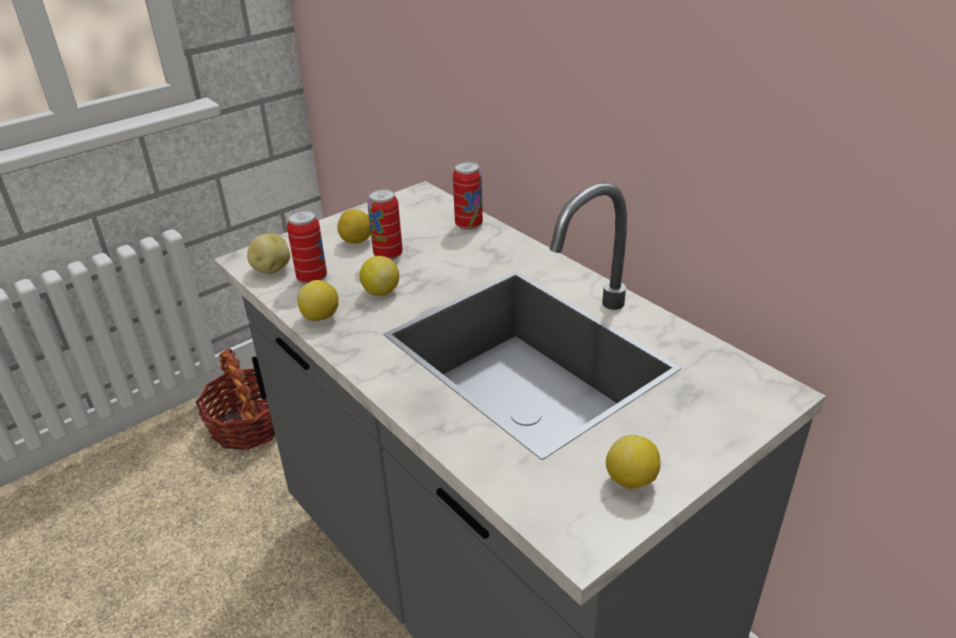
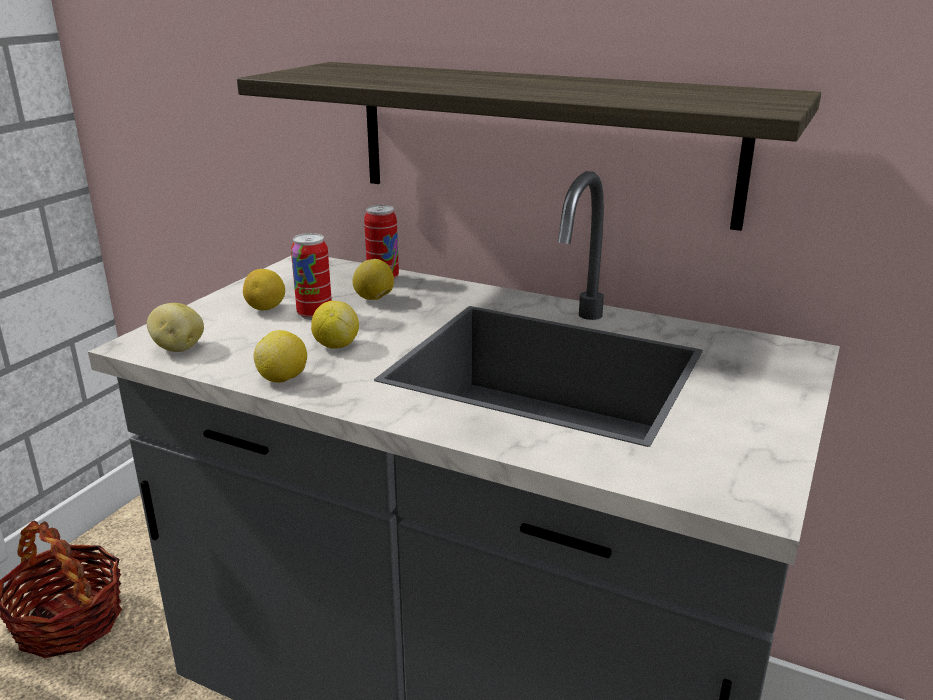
camera: 25 degrees left, 10 degrees down
(312, 278) = (239, 348): can -> none
(600, 132) = (542, 141): none -> shelf
(631, 481) = (750, 442): lemon -> lemon (374, 299)

